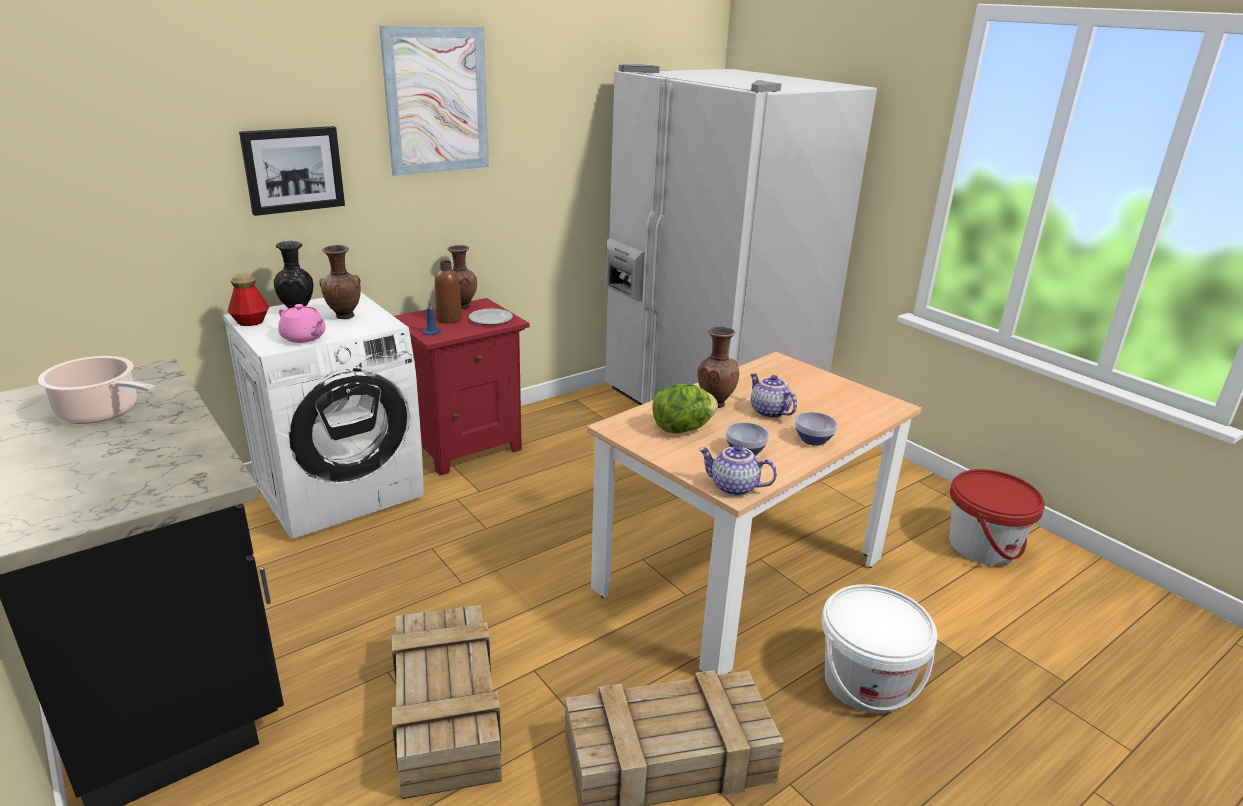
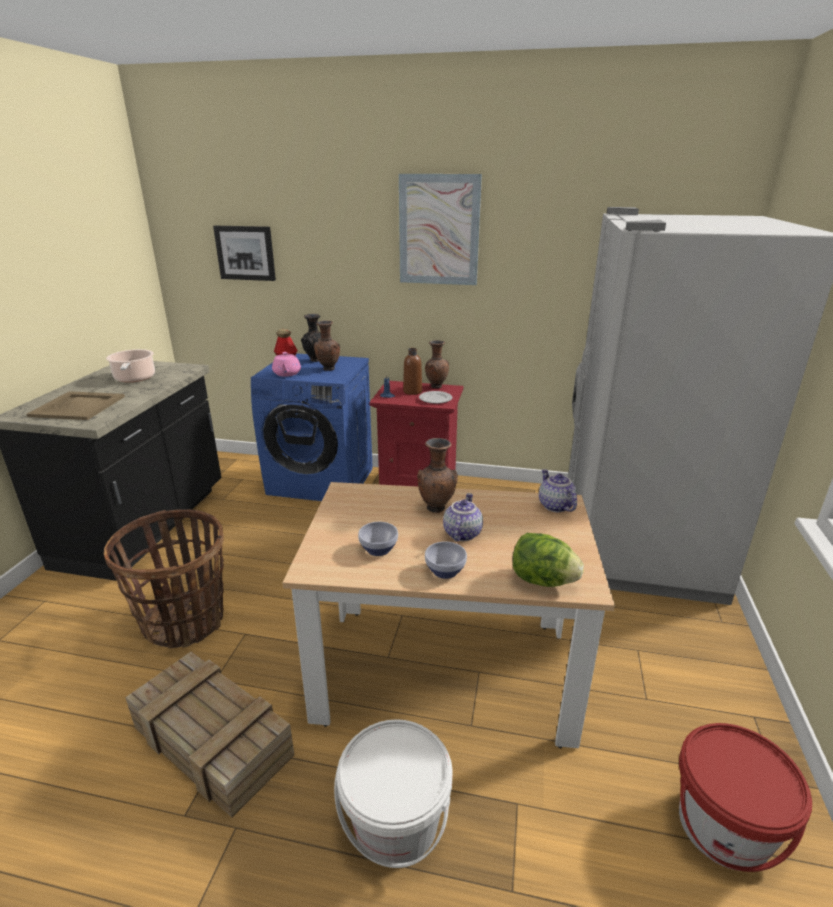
camera: 50 degrees right, 0 degrees up
(120, 476) = (78, 406): none -> beige tray
(293, 169) = (335, 269): picture -> picture (245, 253)
(340, 493) = (321, 483): white washing machine -> blue washing machine
(445, 709) = (184, 621): crate -> basket
(682, 429) = (376, 512): lettuce -> lettuce (542, 580)
(733, 488) = (313, 566): teapot -> teapot (554, 506)

